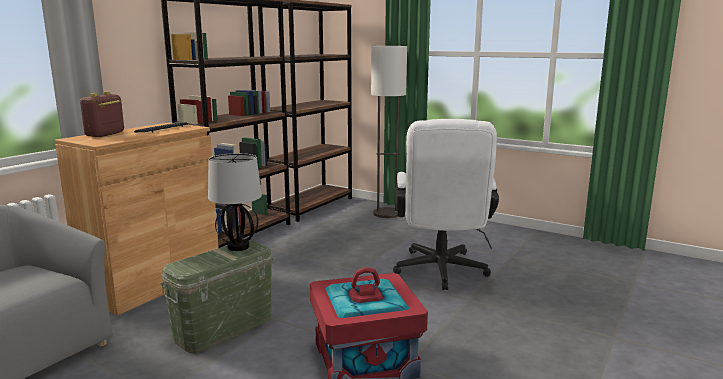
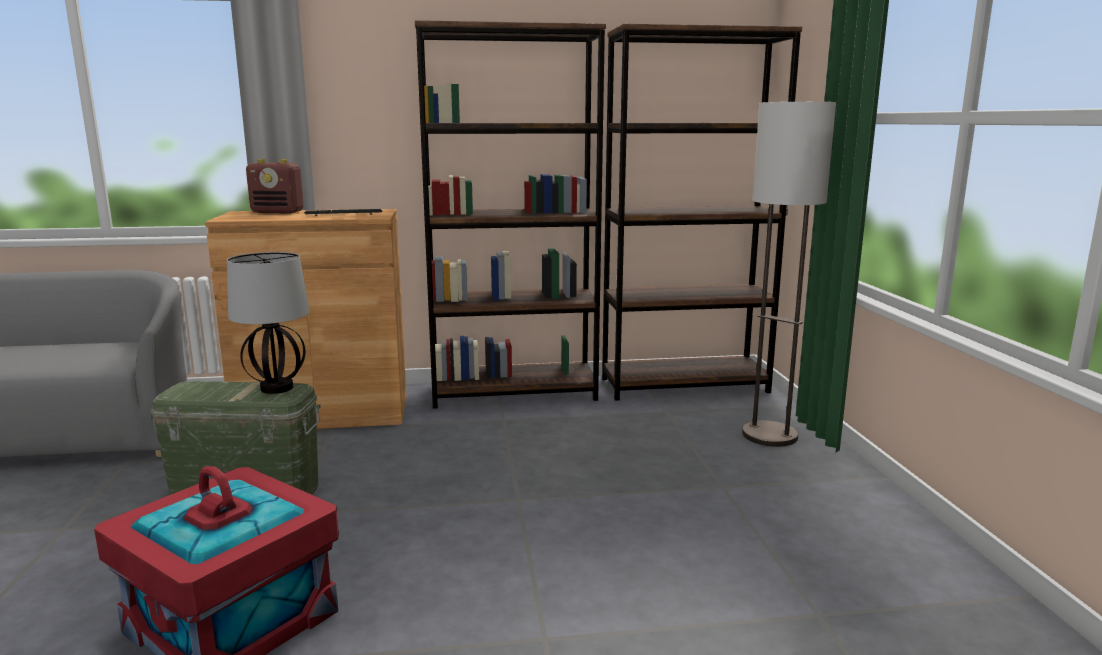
camera: 50 degrees right, 0 degrees up
(105, 134) = (278, 212): radio -> radio turned 150 degrees counterclockwise
(441, 273) = (615, 568): white office chair -> none

